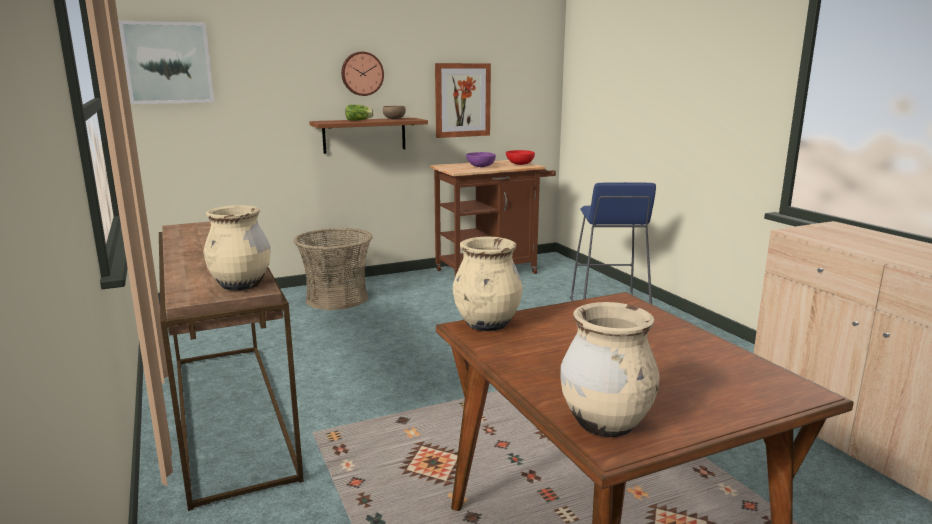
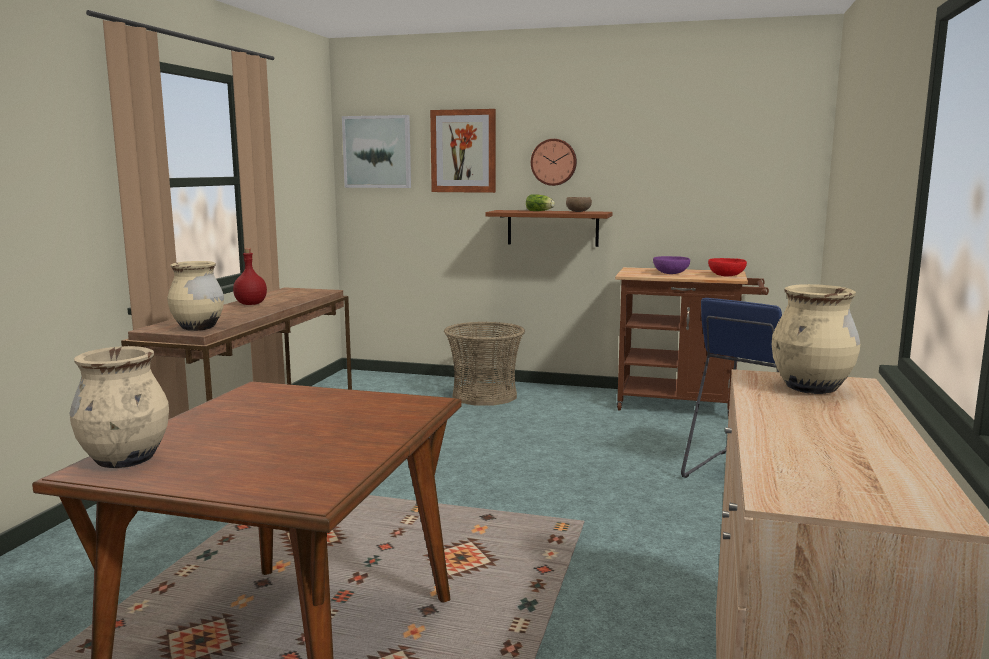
camera: 40 degrees right, 5 degrees down
(198, 250) = (251, 304): none -> red bottle
(462, 100) = (674, 194): picture -> picture (463, 151)
(487, 325) = (272, 389): beige vase -> beige vase (811, 388)

